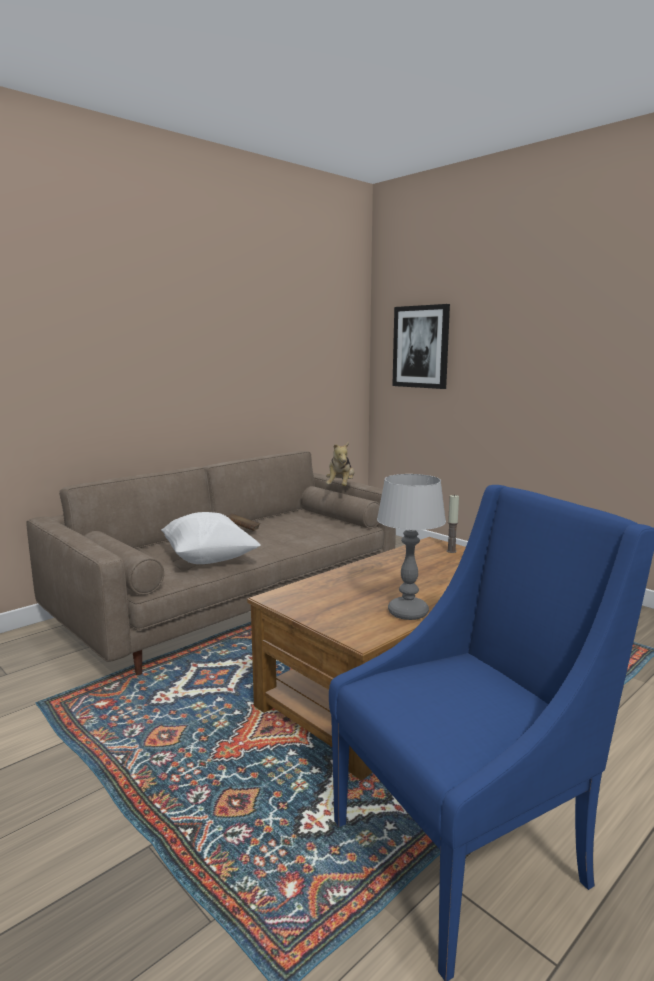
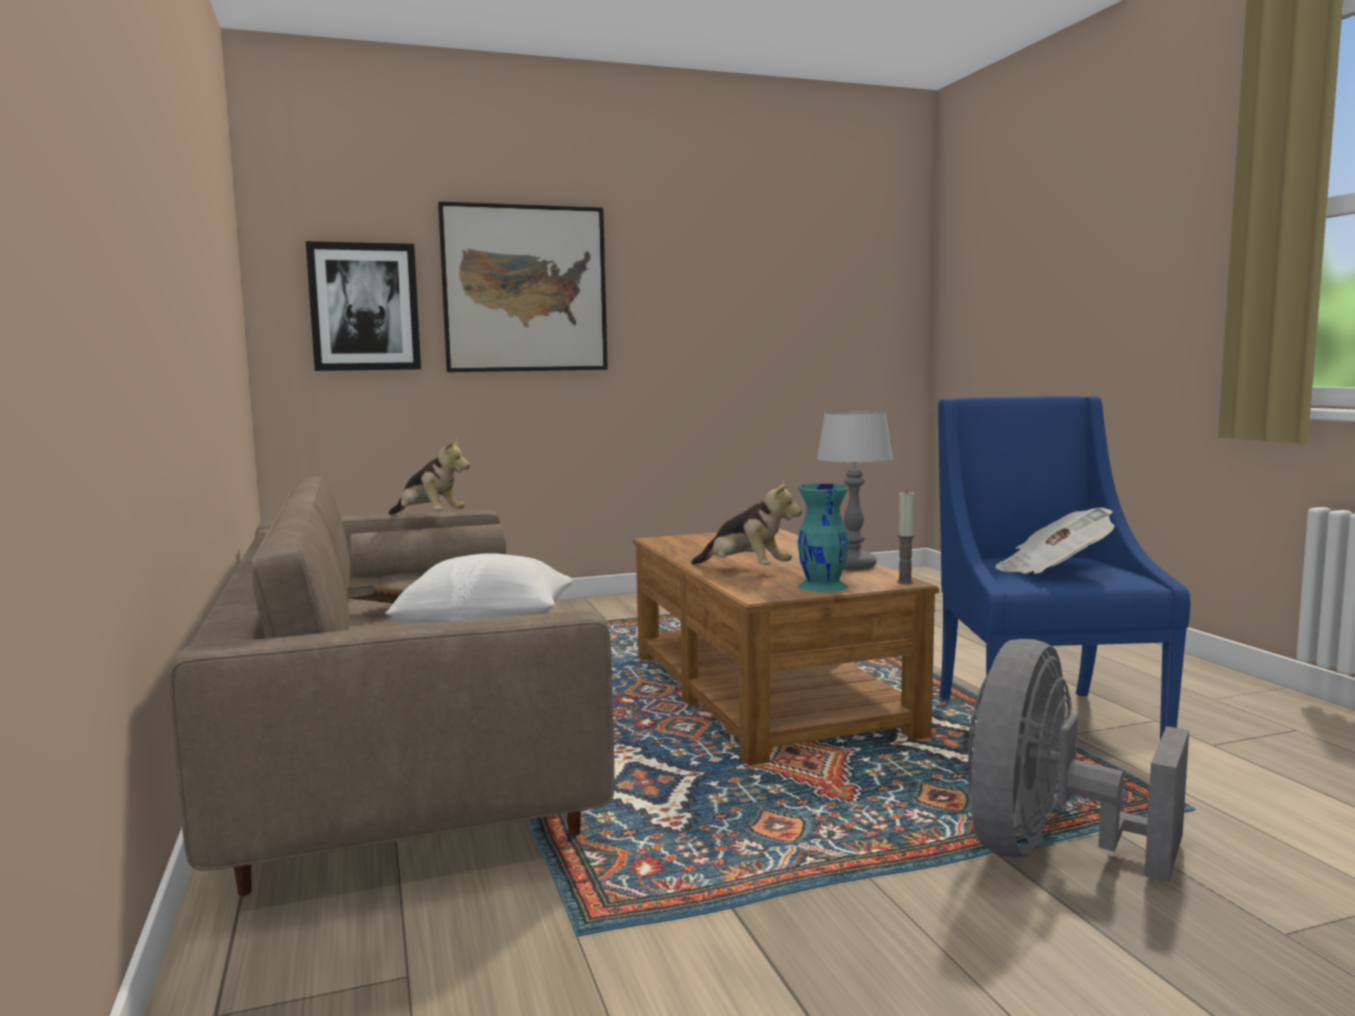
camera: 65 degrees left, 5 degrees down
(159, 875) = (1048, 850): none -> grey fan
(321, 612) = (823, 586): none -> turquoise vase
(352, 581) = (745, 570): none -> plush toy
(436, 698) = (1052, 570): none -> newspaper
(451, 551) = (697, 538): candle -> candle (905, 582)
(515, 332) = (525, 289): none -> picture

